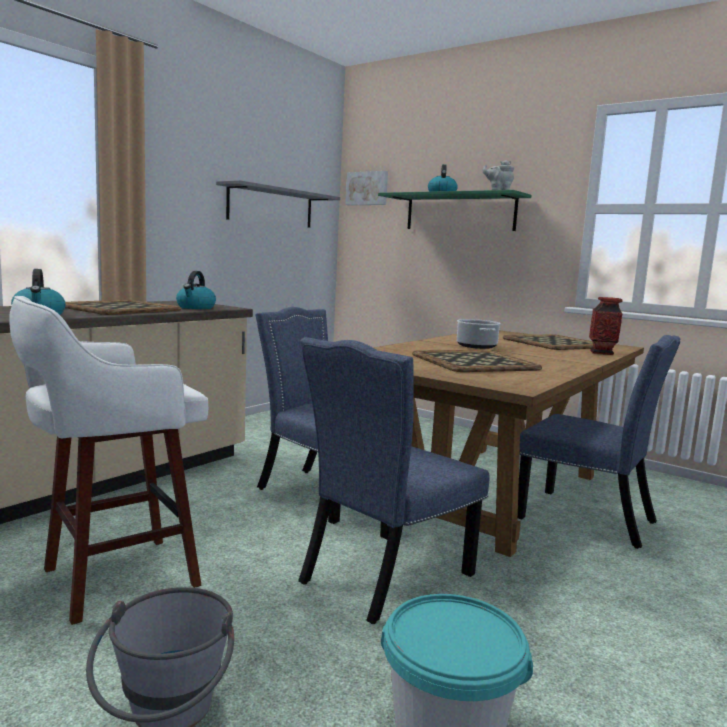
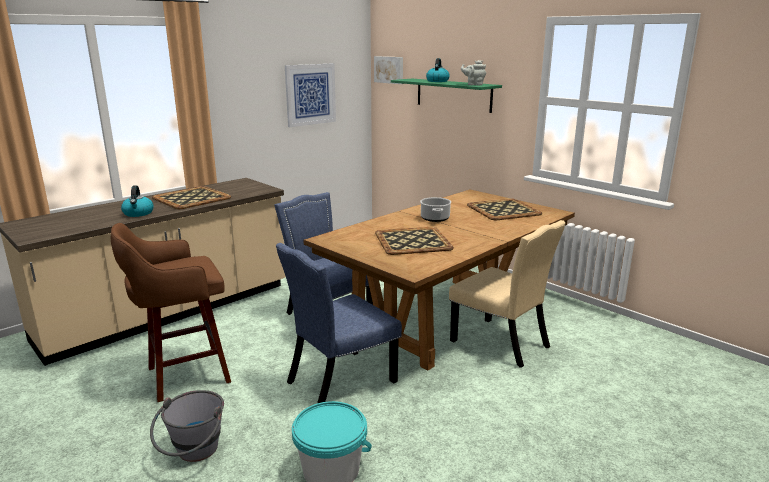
camera: 10 degrees right, 10 degrees up
(113, 580) = (184, 376): white stool -> brown stool
(196, 307) = (244, 191): kettle -> none
(271, 207) = (310, 94): grey shelf -> picture
(584, 518) = (499, 342): blue chair -> beige chair
(601, 353) = (527, 223): vase -> none

